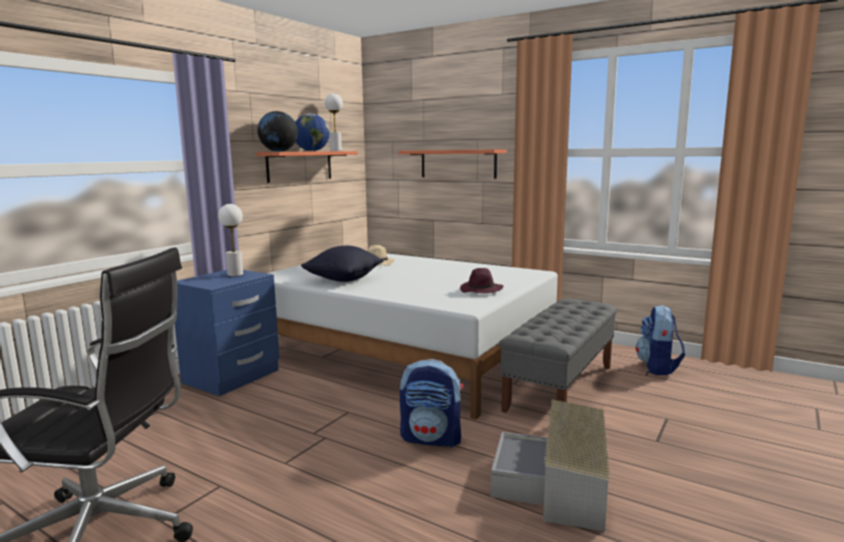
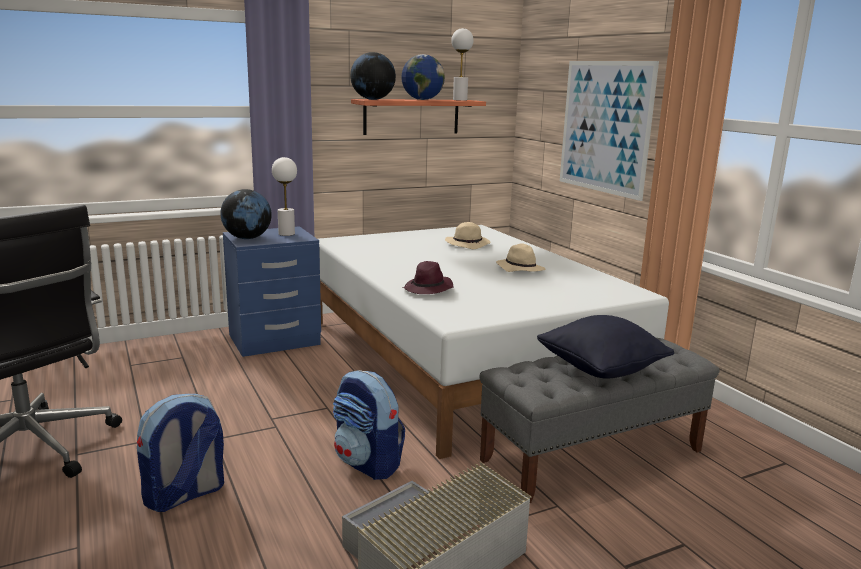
camera: 30 degrees right, 5 degrees up
(206, 282) = (247, 238): none -> globe
(343, 279) = (395, 258): black pillow -> black pillow (601, 370)
(442, 271) = (519, 269): none -> beige hat
(458, 164) = (604, 127): shelf -> picture
(481, 290) = (515, 303): purple hat -> purple hat (428, 289)
(658, 367) = (777, 473): backpack -> backpack (184, 495)

